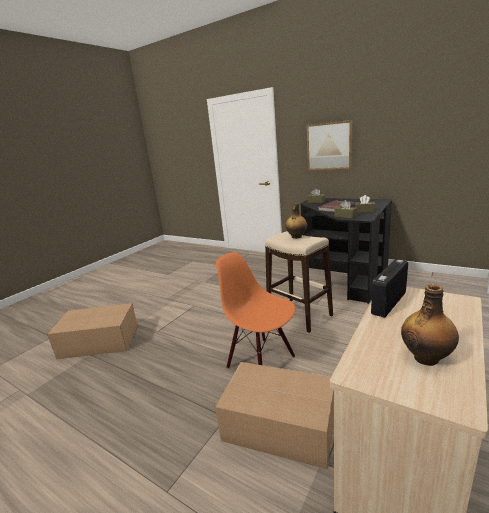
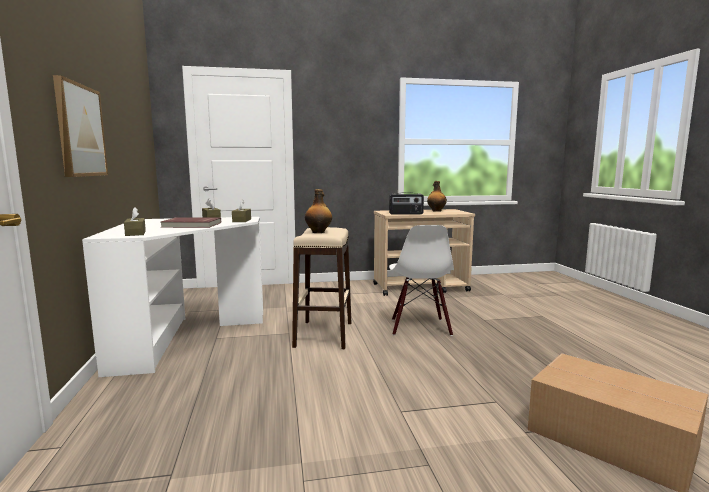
camera: 135 degrees left, 10 degrees down
(261, 361) = (419, 327): orange chair -> white chair
(281, 426) = (455, 307): cardboard box -> none
(343, 276) = (185, 337): black desk -> white desk

